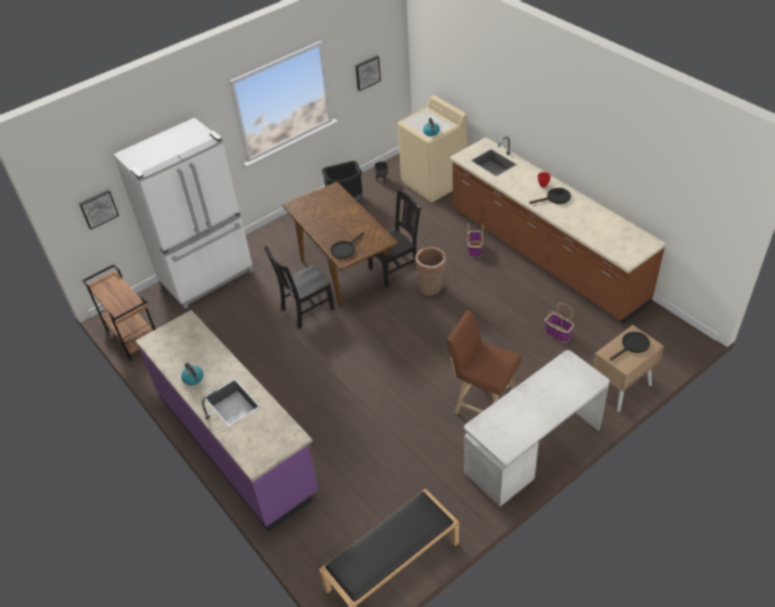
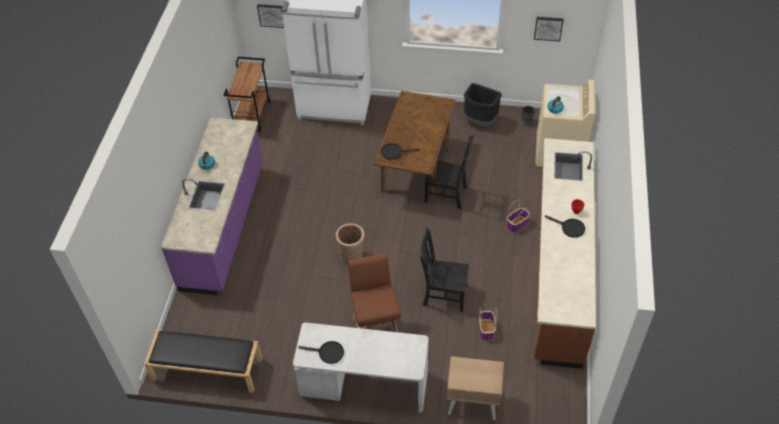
camera: 45 degrees right, 5 degrees up
(305, 310) = (359, 177): black chair -> black chair (443, 294)
(431, 287) = (451, 227): basket -> basket (352, 258)
(632, 346) = (480, 375): black frying pan -> black frying pan (327, 353)

